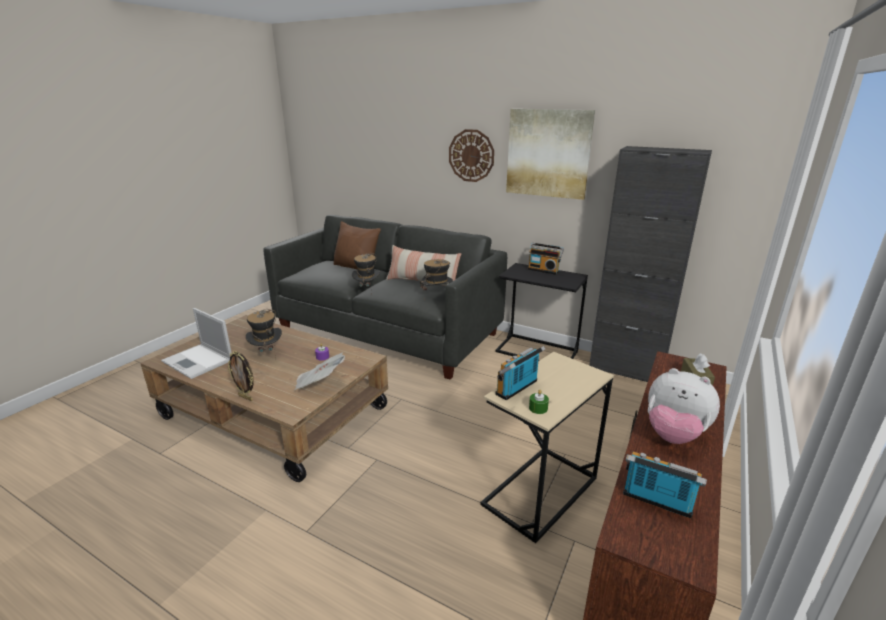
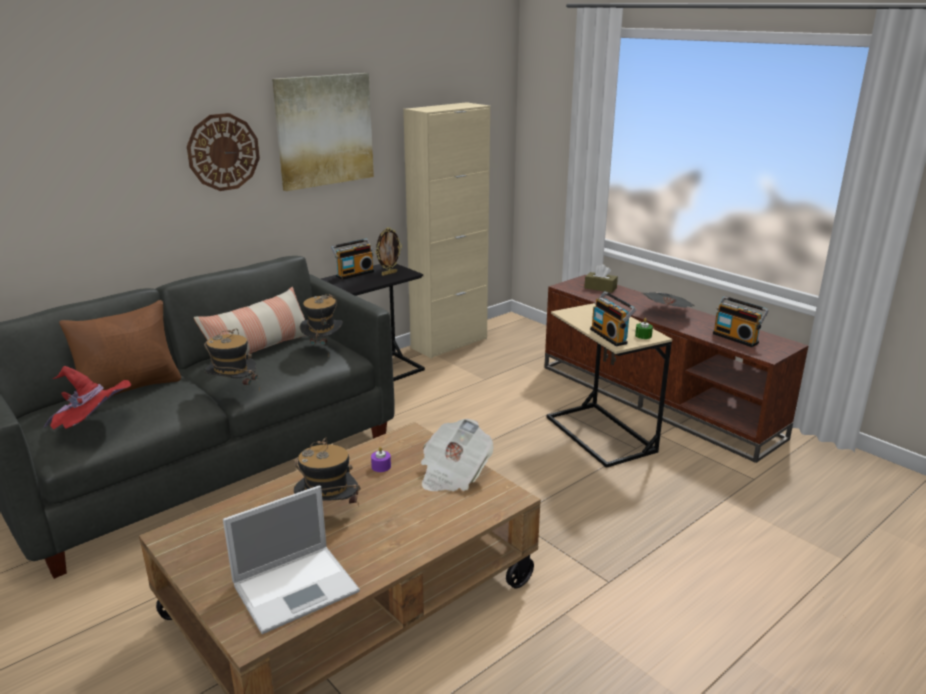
camera: 70 degrees left, 0 degrees up
(246, 397) = (453, 534): picture frame -> picture frame (389, 273)
(314, 273) = (94, 427): none -> red hat
(626, 370) = (449, 343): black cabinet -> beige cabinet
(656, 502) = (736, 338): radio -> radio turned 90 degrees counterclockwise
(674, 435) = (667, 314): plush toy -> newspaper

